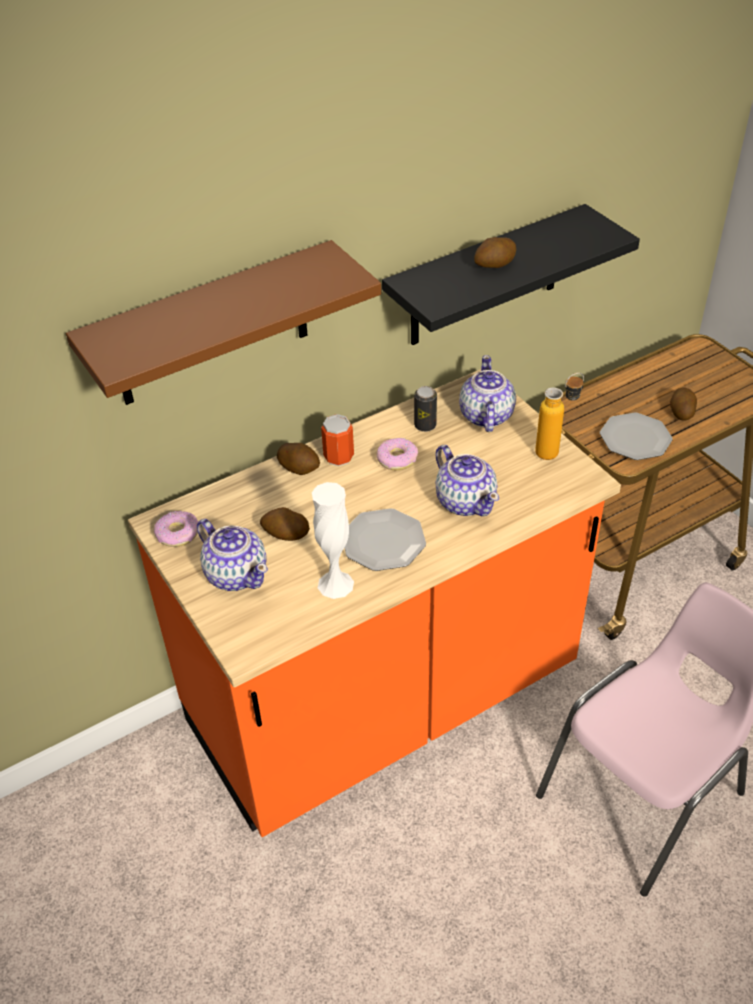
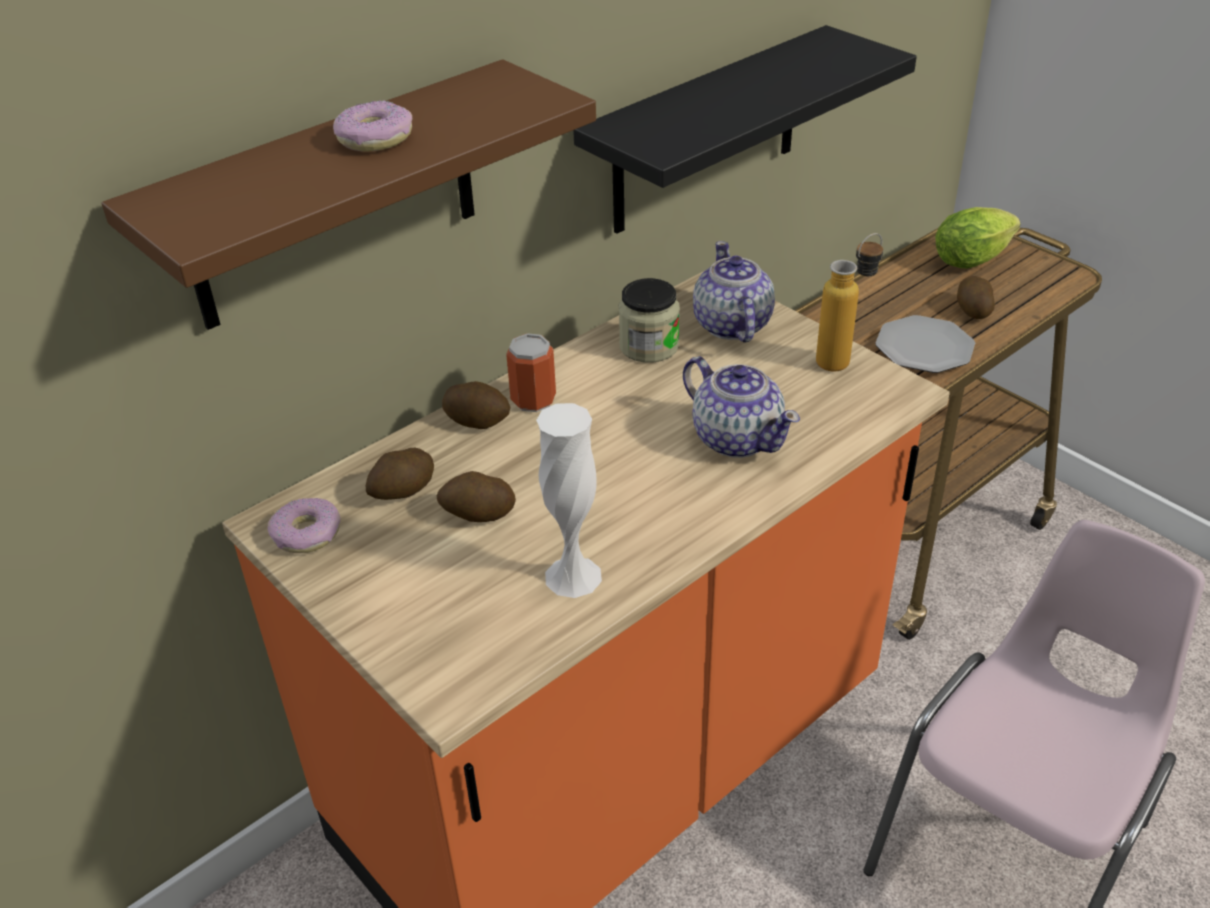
camera: 10 degrees left, 5 degrees down
(236, 574) = (412, 580): teapot -> none
(383, 541) = (630, 507): plate -> none
(397, 459) = (620, 393): donut -> donut (374, 138)
(425, 425) = (649, 346): can -> jar
(494, 265) = (729, 99): potato -> potato (402, 491)
(697, 370) = (975, 259): none -> lettuce

